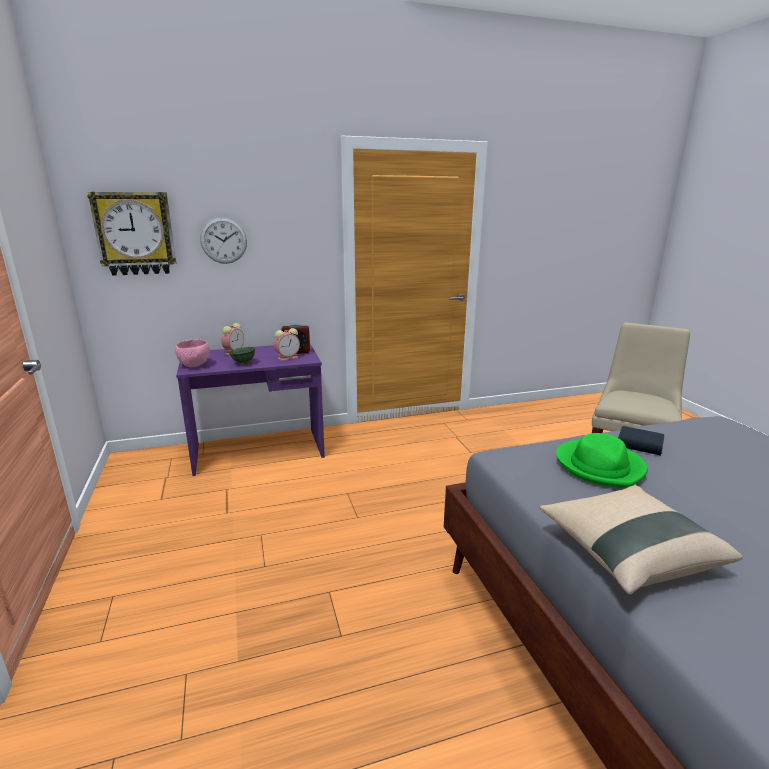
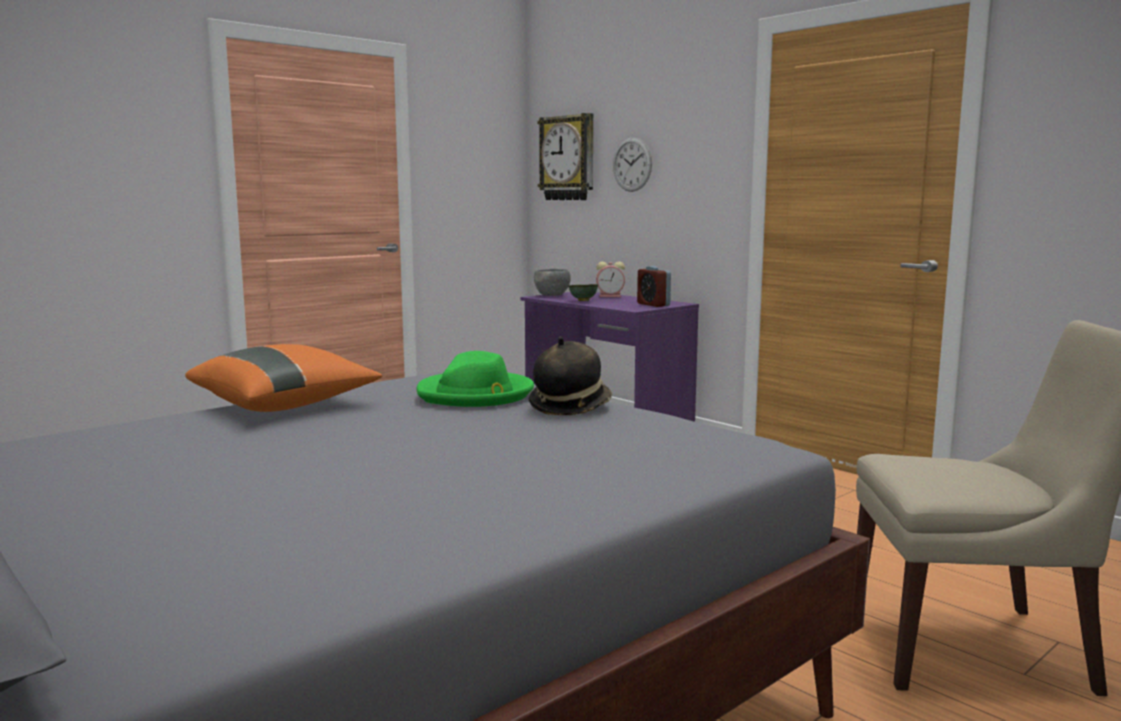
camera: 65 degrees right, 10 degrees down
(195, 365) = (552, 295): pink bowl -> grey bowl
(288, 357) = (627, 305): alarm clock -> none
(627, 553) = (285, 405): beige pillow -> orange pillow
(639, 445) = (570, 407): book -> hat

